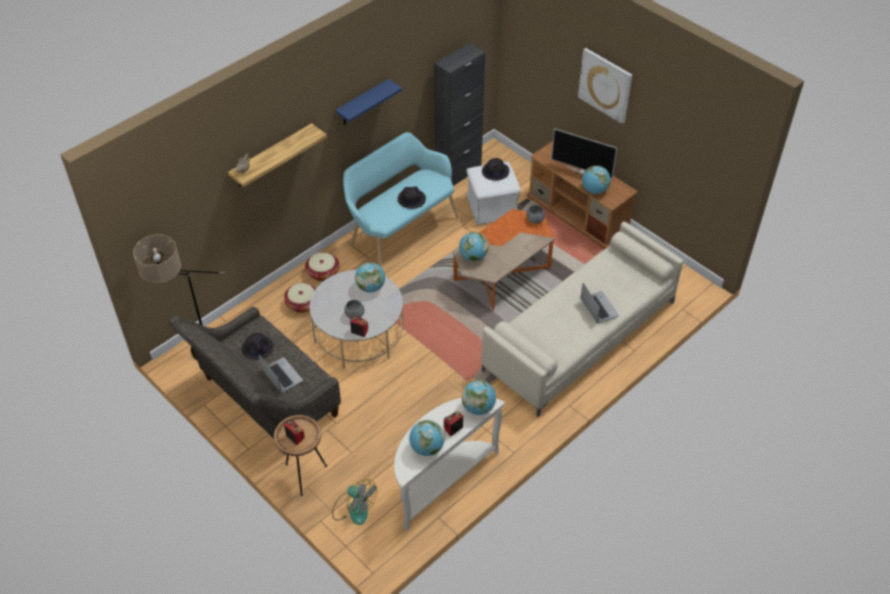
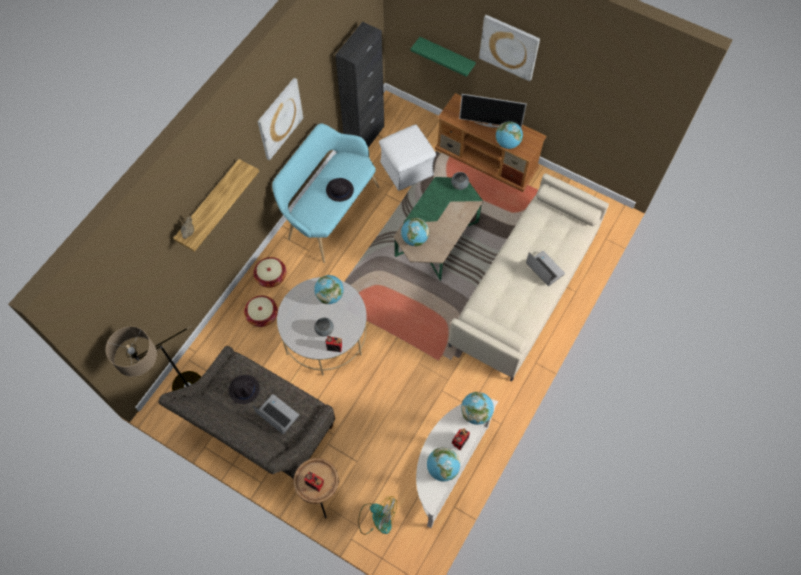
camera: 15 degrees left, 15 degrees up
(362, 103) = (279, 118): blue shelf -> picture
(495, 171) = (407, 139): black hat -> none
(502, 274) = (437, 239): orange coffee table -> green coffee table
(550, 96) = (447, 56): none -> green shelf

